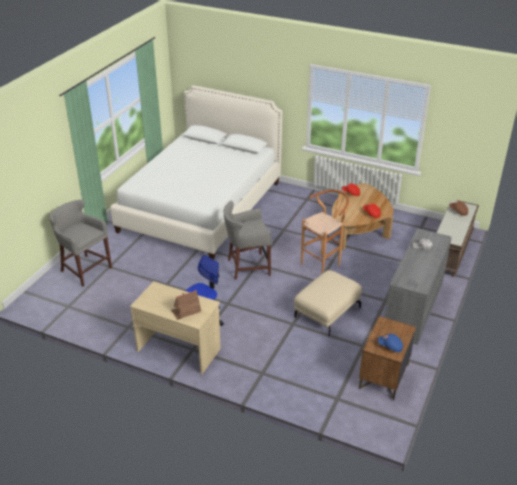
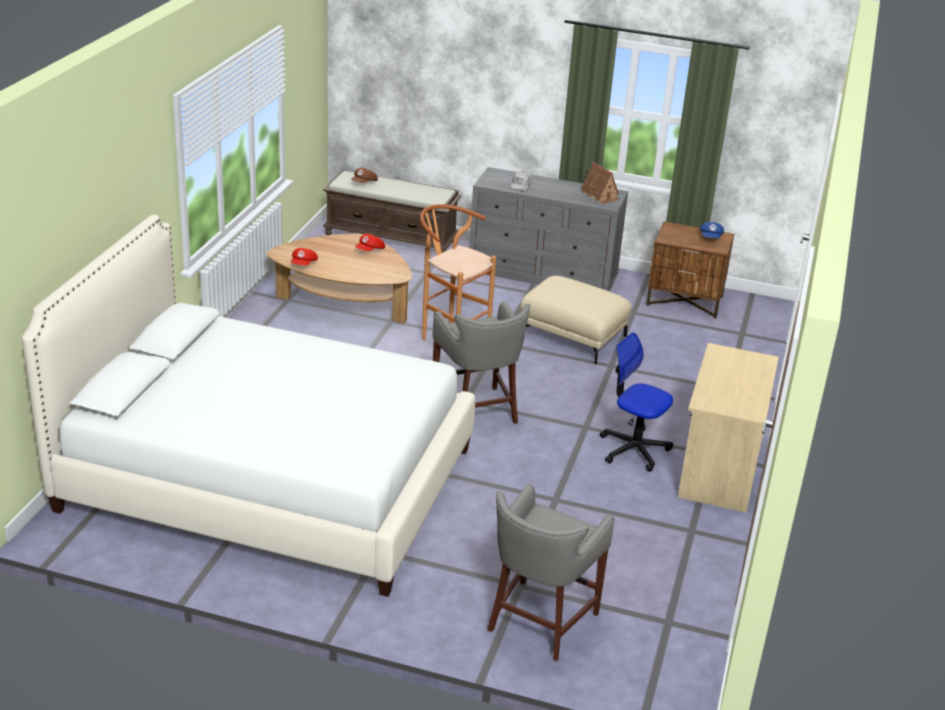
camera: 100 degrees left, 5 degrees down
(186, 311) = (746, 369): toy house -> toy house (600, 195)

